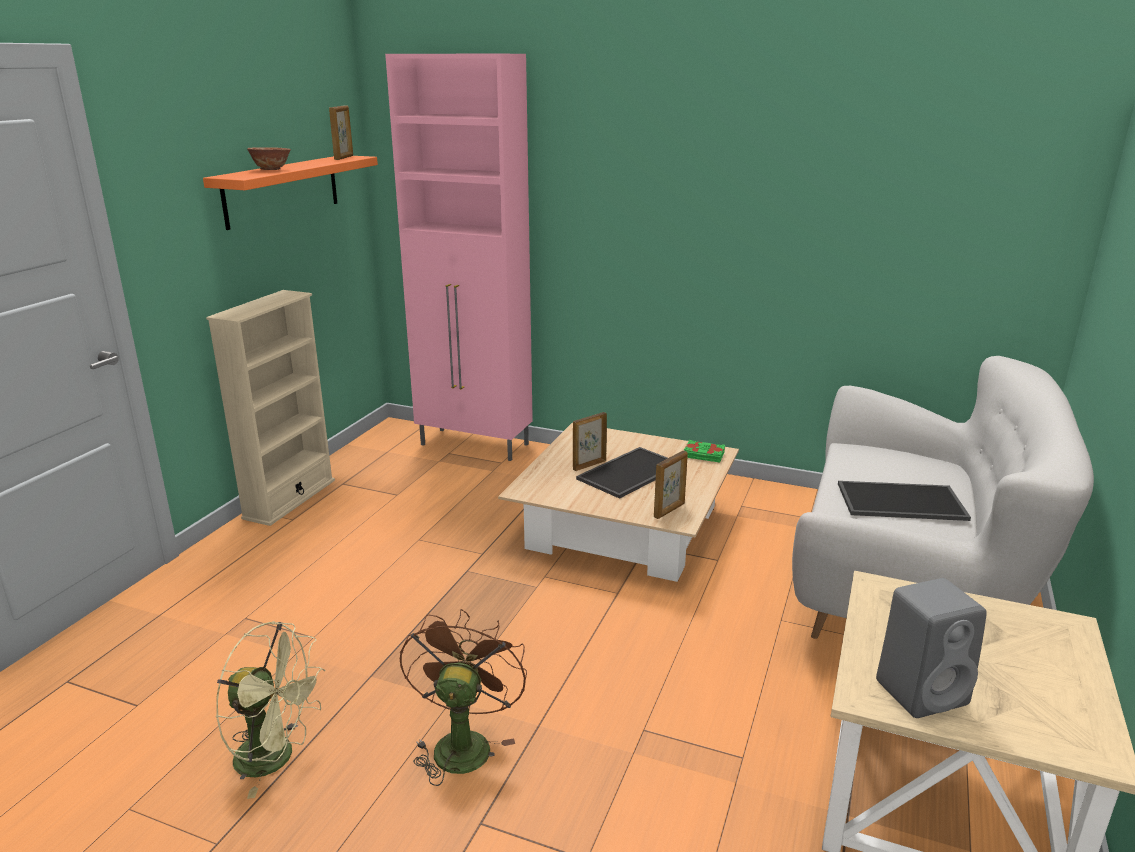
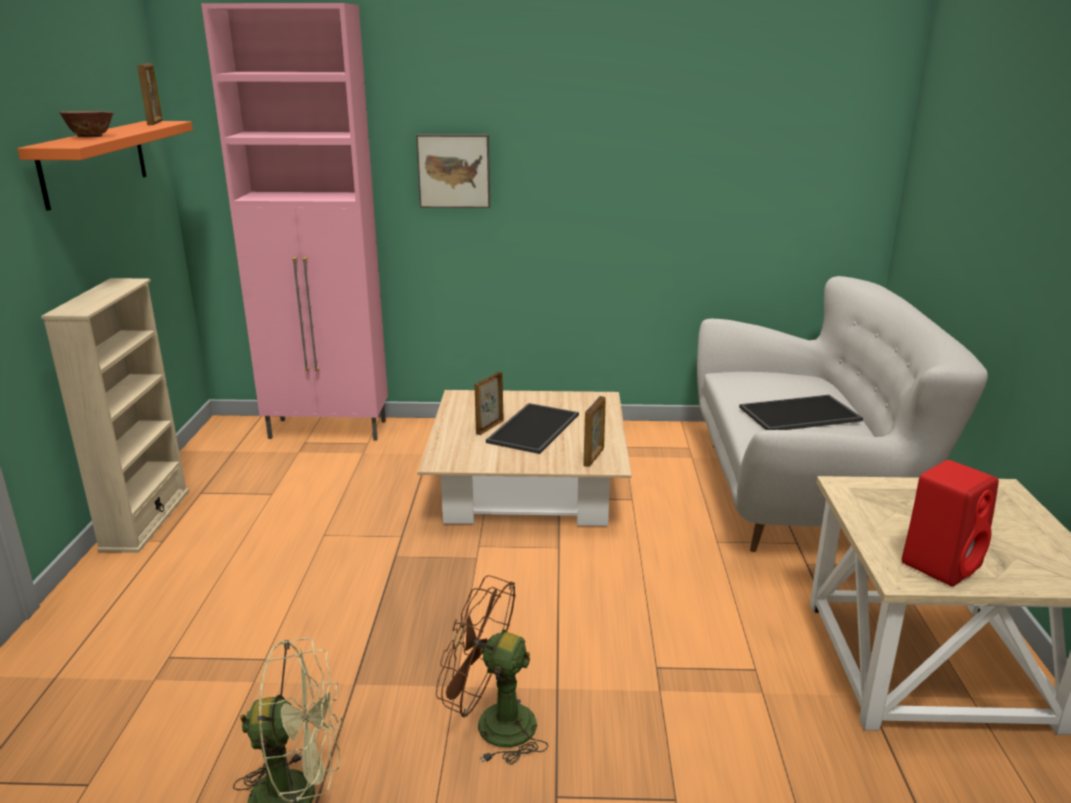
camera: 20 degrees left, 0 degrees up
(463, 742) = (492, 724): brown fan -> brown fan turned 60 degrees counterclockwise
(604, 213) = (454, 170): none -> picture
(703, 455) = (591, 402): green book -> none
(923, 691) = (941, 563): grey speaker -> red speaker

